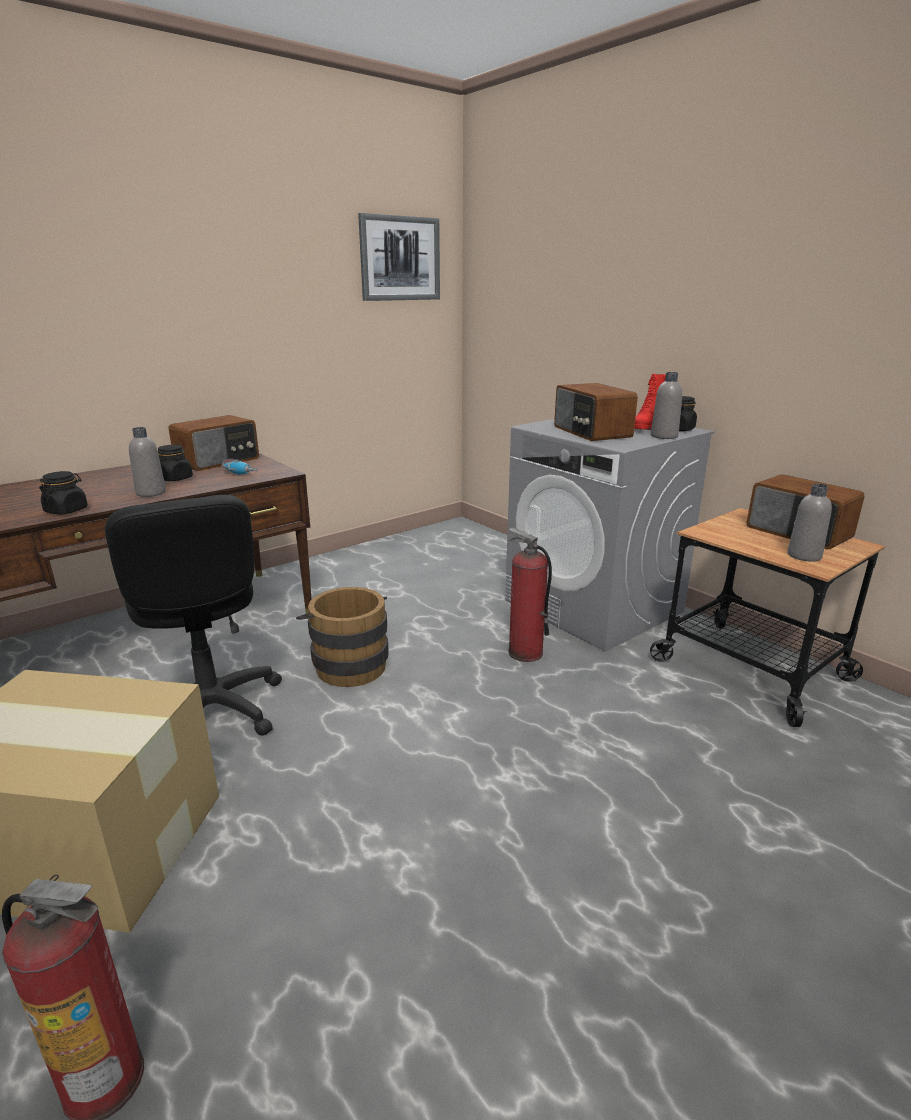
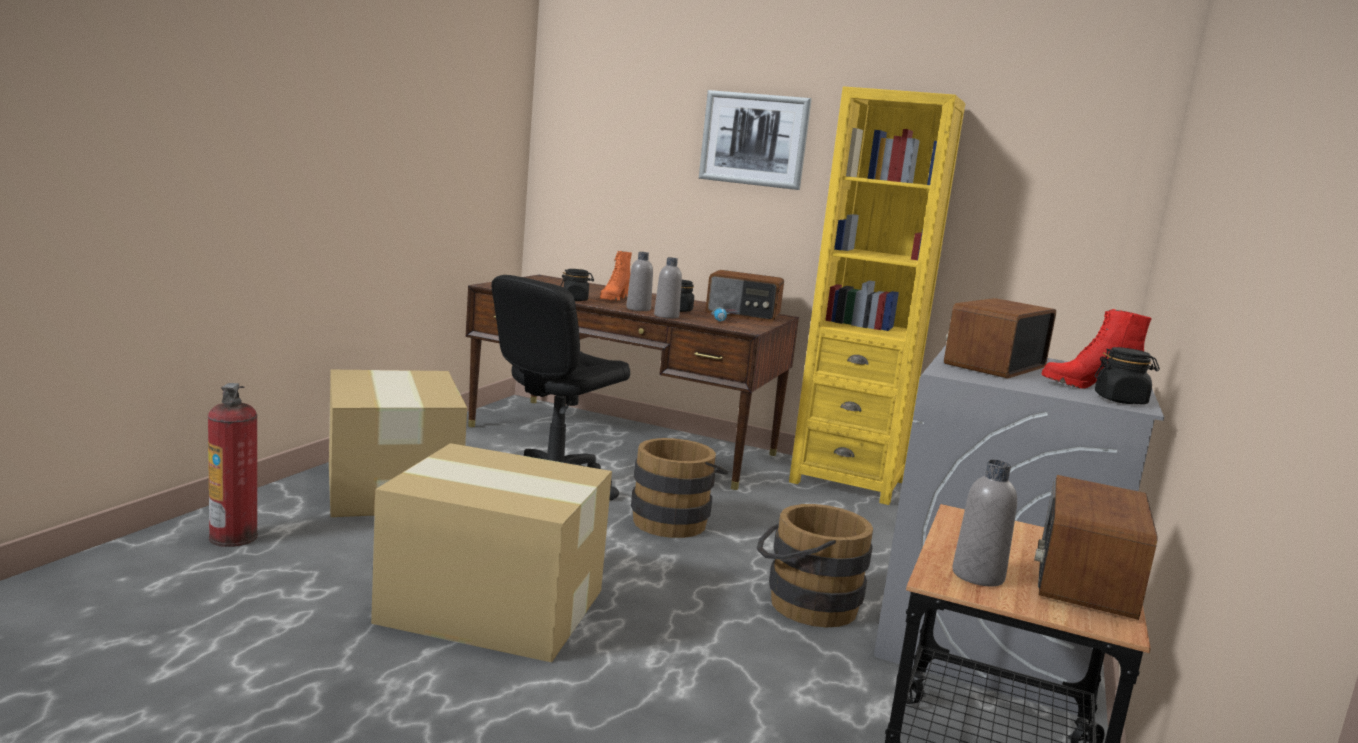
camera: 60 degrees right, 10 degrees down
(88, 493) = (613, 299): none -> orange boot
(339, 565) = (847, 481): none -> yellow bookcase
(400, 259) = (1056, 147): picture -> picture (754, 139)
(455, 825) = (490, 605): none -> cardboard box
(525, 652) = (804, 604): fire extinguisher -> brown bucket
(664, 436) = (1052, 391): grey bottle -> grey bottle (666, 316)

